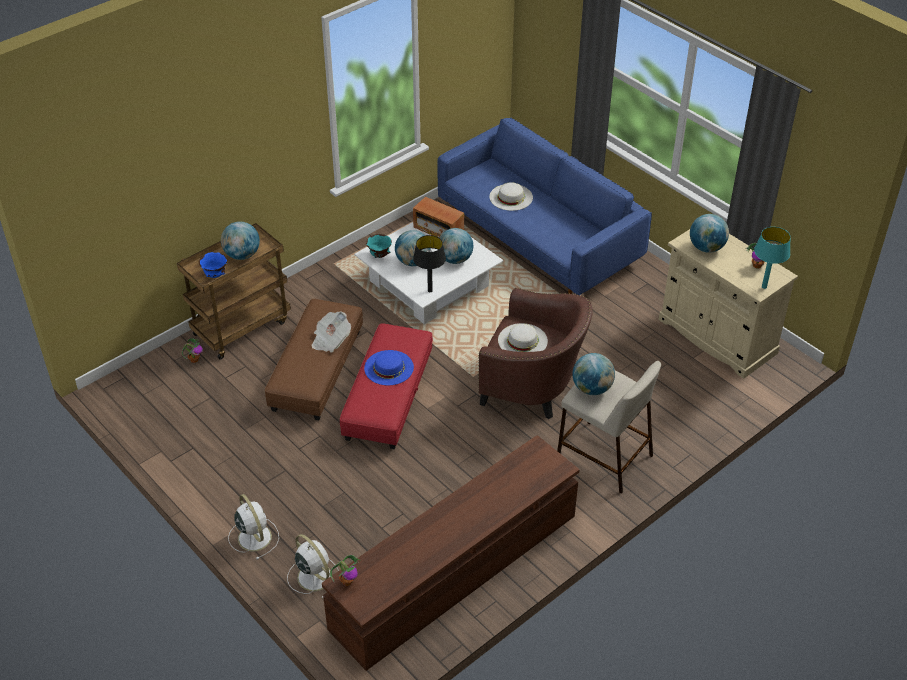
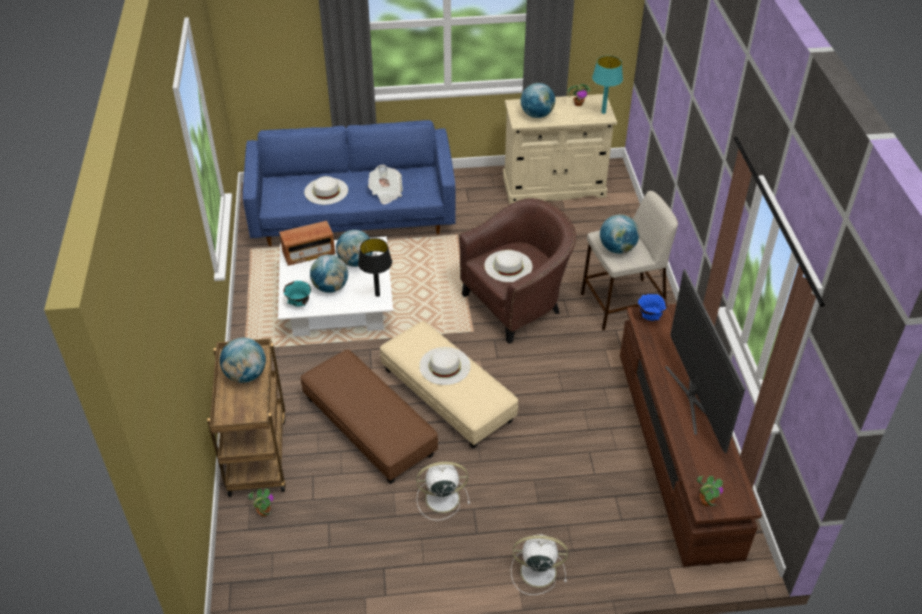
camera: 55 degrees left, 0 degrees up
(215, 275) = (254, 407): blue bowl -> blue bowl (650, 317)
(313, 576) = (615, 548): white fan -> white fan (440, 498)
(330, 340) = (373, 387): newspaper -> newspaper (386, 192)
(388, 397) = (447, 395): red ottoman -> beige ottoman
(389, 367) = (444, 366): blue hat -> white hat
(463, 526) = (694, 397): none -> television

